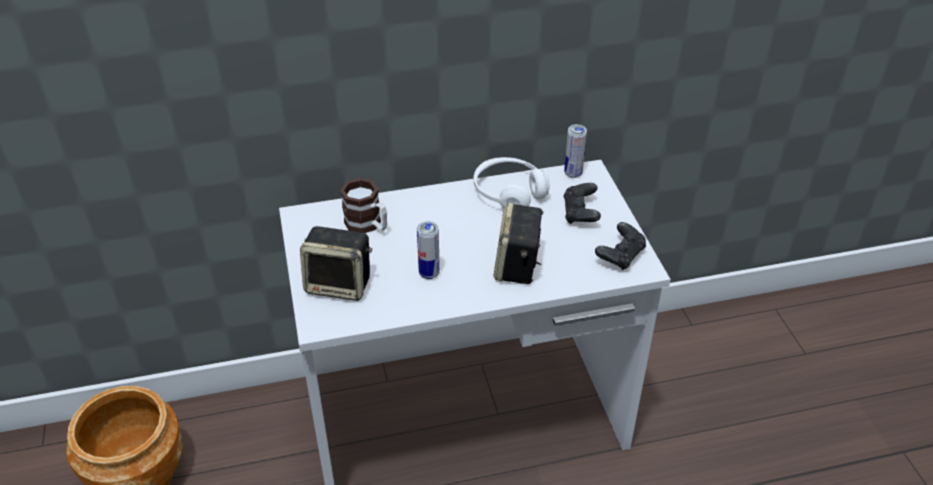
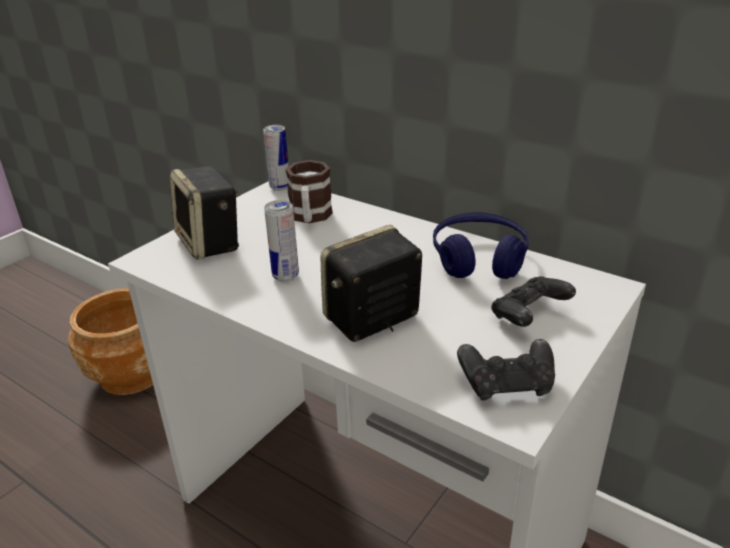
camera: 50 degrees right, 10 degrees down
(509, 193) = (479, 258): white headphones -> blue headphones
(573, 173) = (584, 278): can -> can (280, 187)

